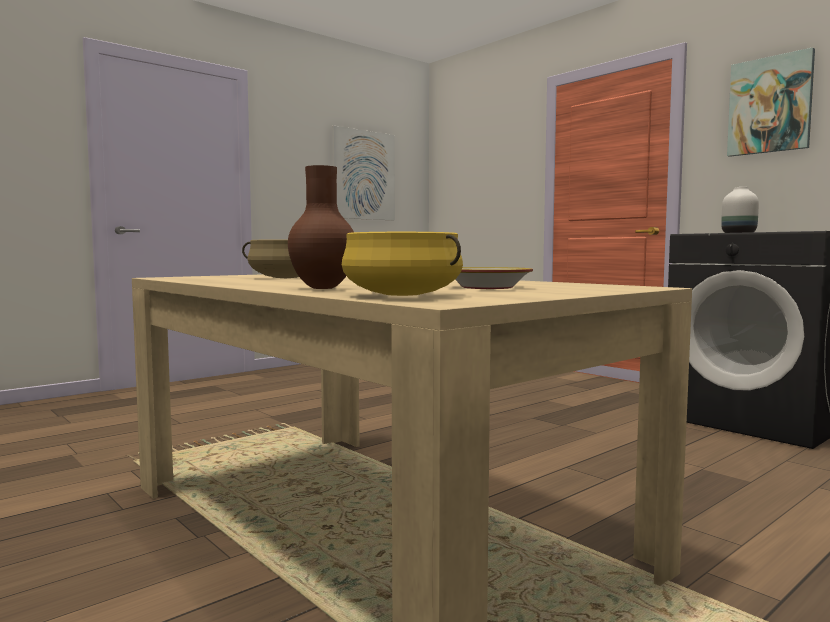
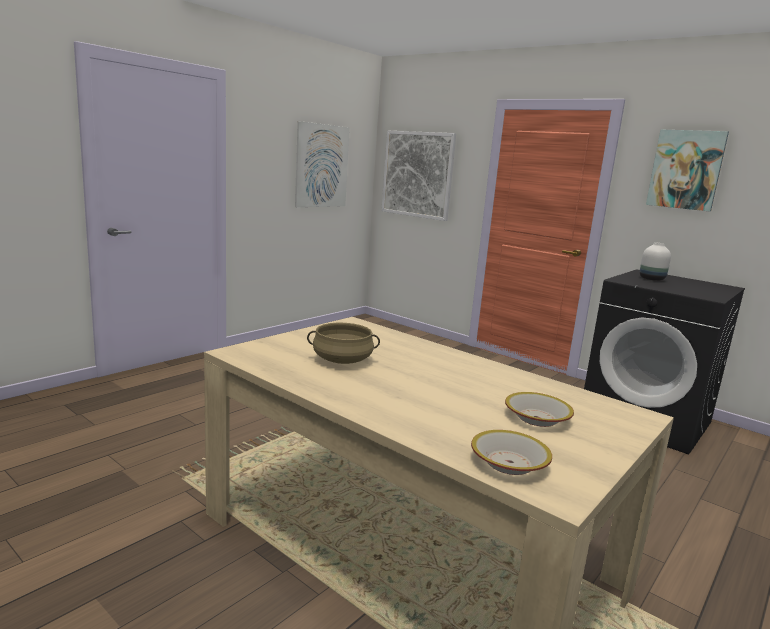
camera: 10 degrees left, 10 degrees up
(321, 288) = (419, 423): brown vase -> none
(403, 295) = (509, 463): yellow cooking pot -> bowl
(472, 178) = (417, 174): none -> picture

